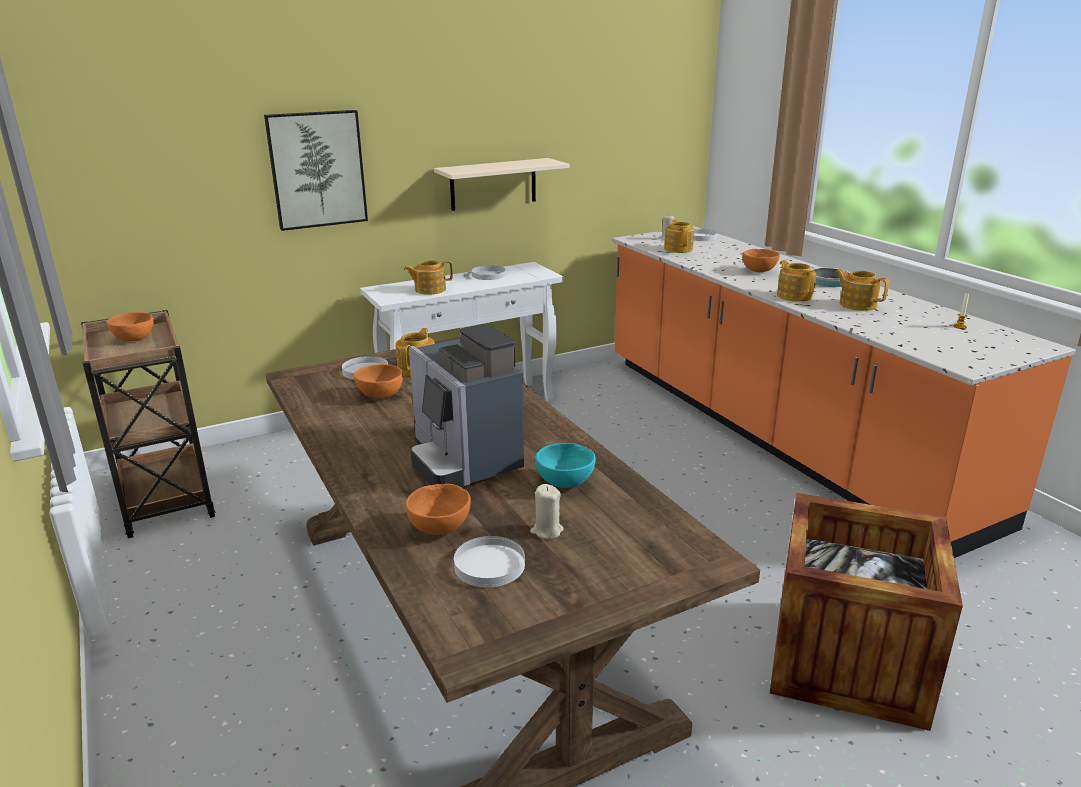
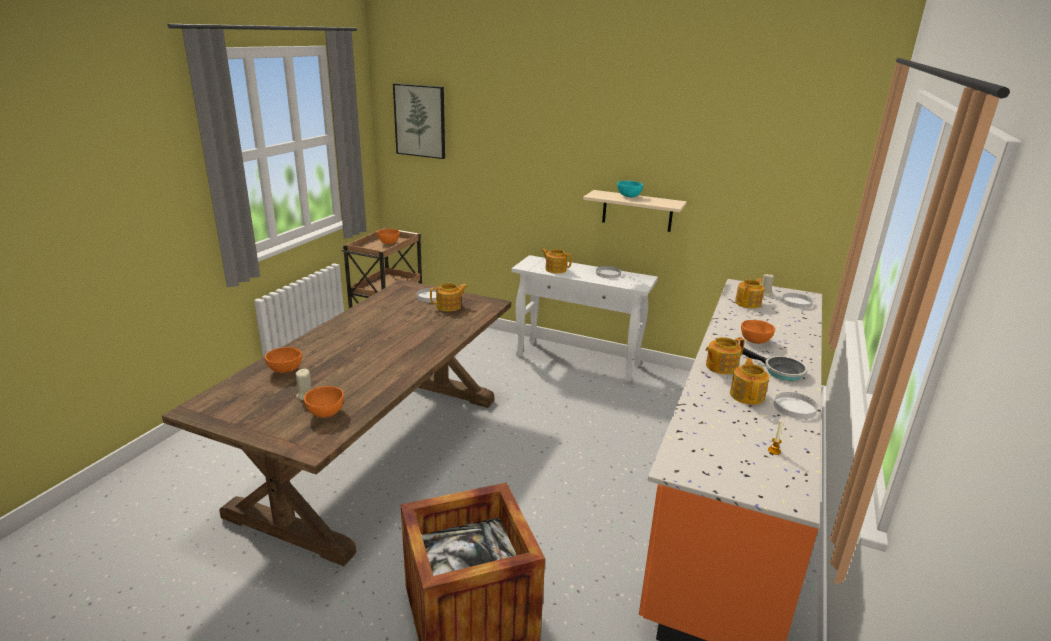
camera: 50 degrees right, 0 degrees up
(317, 169) = (518, 175): picture -> picture (420, 121)
(380, 396) = (406, 310): orange bowl -> orange bowl (325, 413)
(463, 460) = (358, 352): coffee machine -> none
(490, 565) = (261, 392): white plate -> white plate (794, 408)
(566, 483) = (359, 385): turquoise bowl -> turquoise bowl (629, 197)
(794, 296) = (720, 367): teapot -> teapot turned 150 degrees counterclockwise

